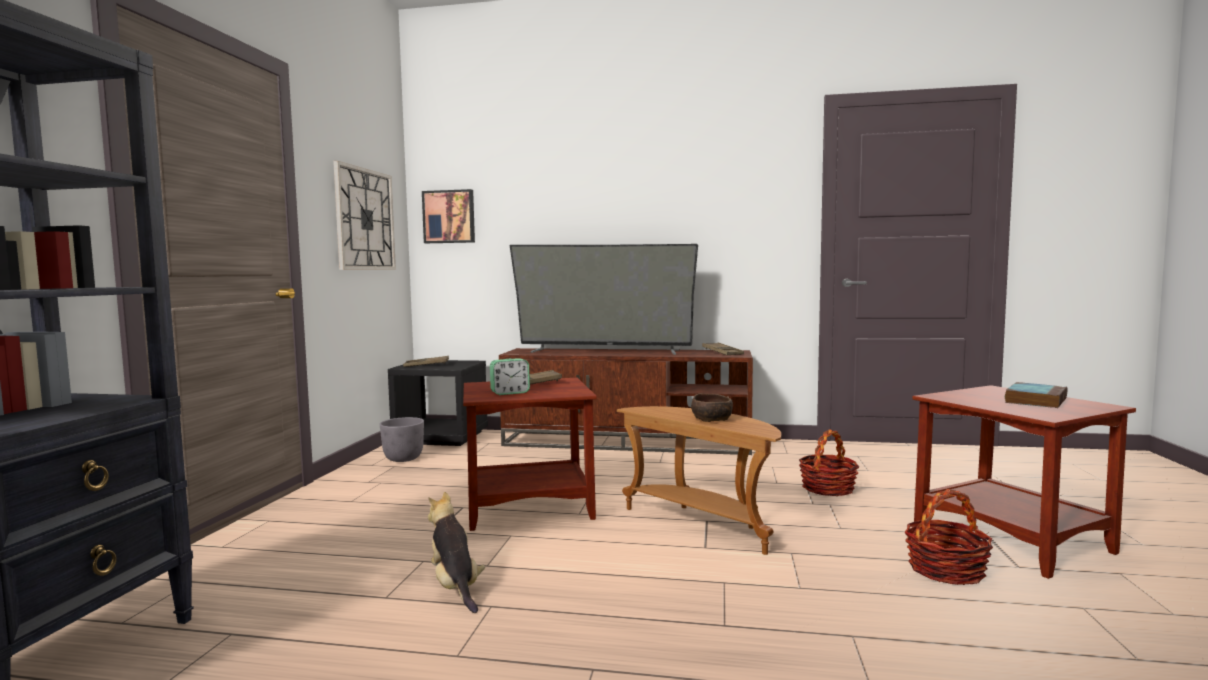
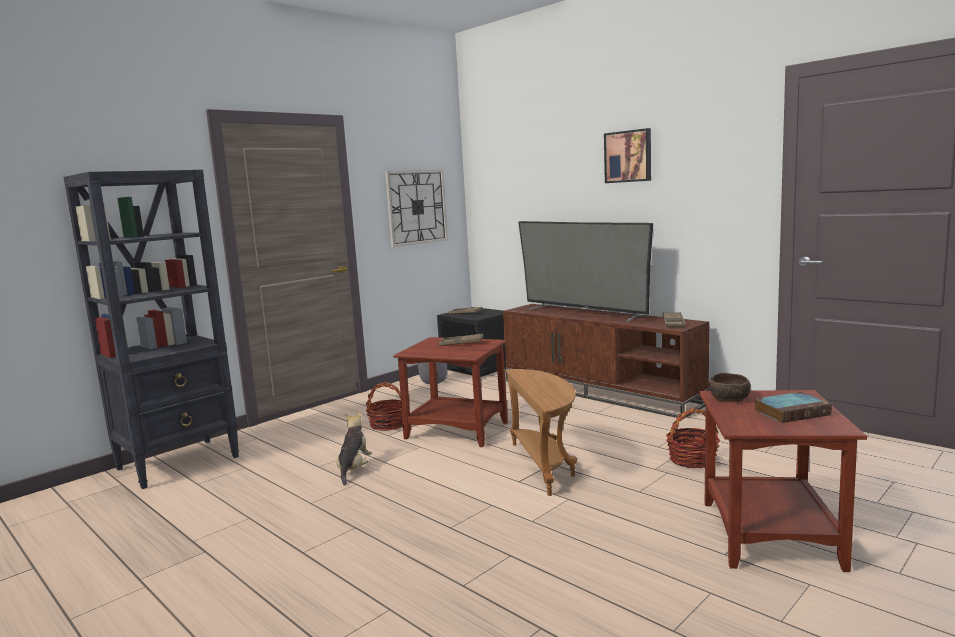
camera: 35 degrees right, 5 degrees up
(449, 217) = (489, 196): picture -> picture (628, 156)
(510, 393) = (433, 350): alarm clock -> none
(712, 419) = (544, 388): brown bowl -> brown bowl (730, 399)
(946, 570) = (658, 539): basket -> basket (388, 424)

